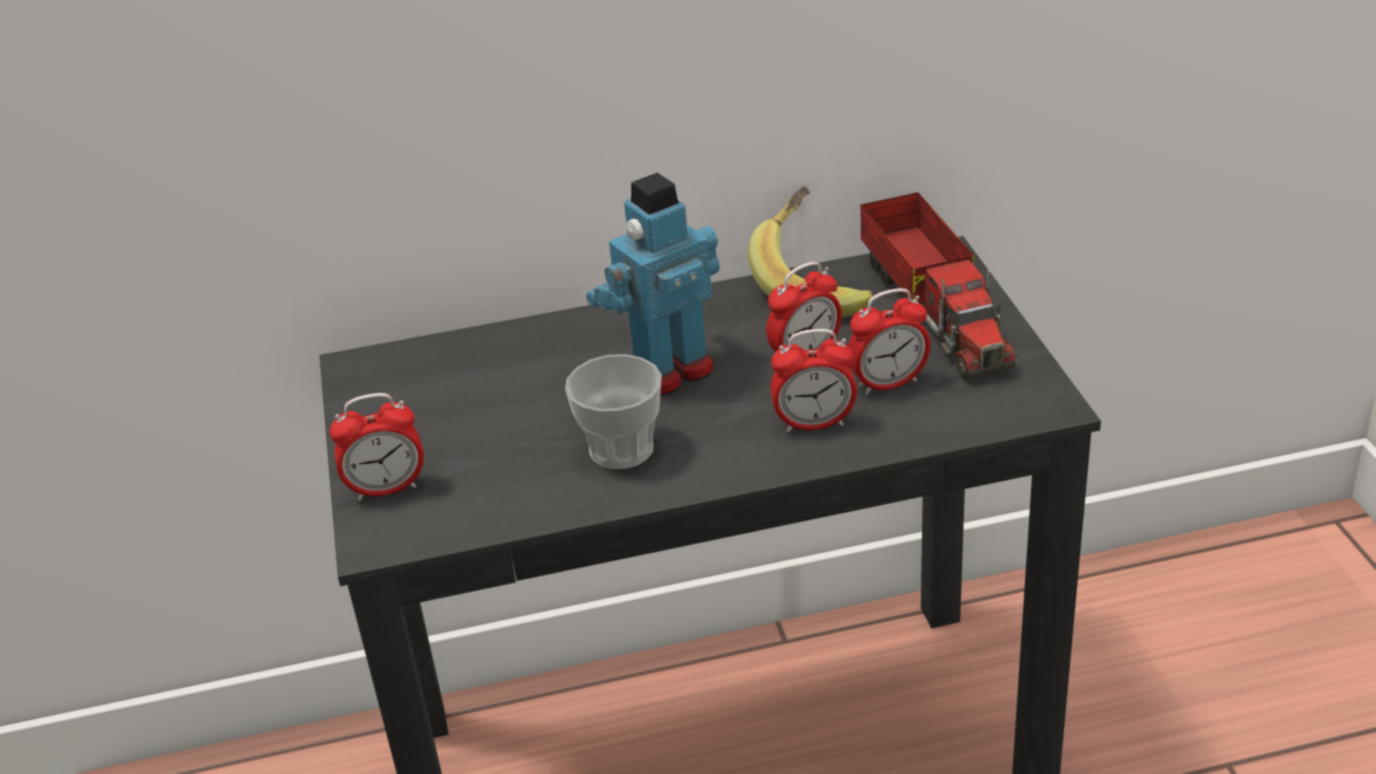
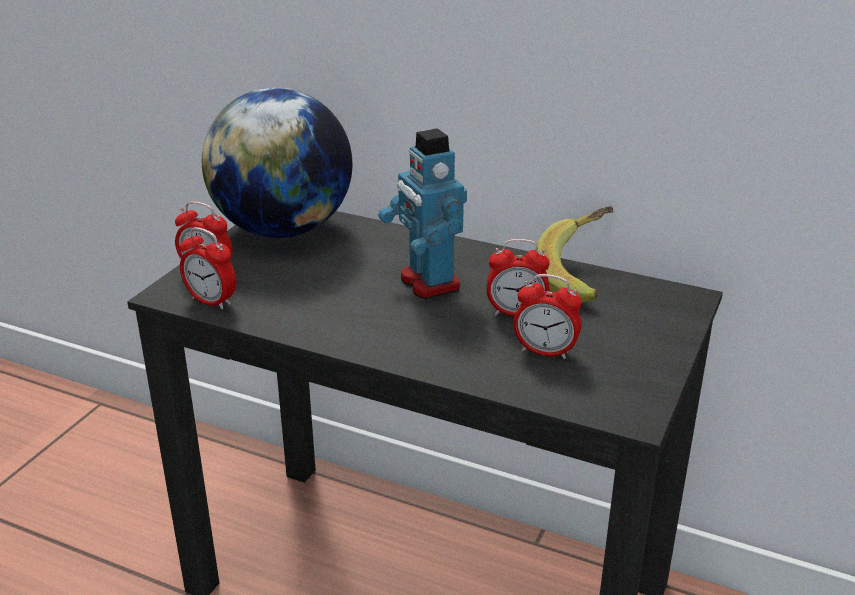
camera: 35 degrees right, 5 degrees down
(400, 389) = (283, 230): none -> globe
(621, 449) = (342, 311): cup -> none
(668, 370) = (428, 283): toy robot -> toy robot turned 120 degrees counterclockwise
(814, 424) = (466, 351): alarm clock -> alarm clock (211, 301)
(934, 308) = (639, 323): toy truck -> none

